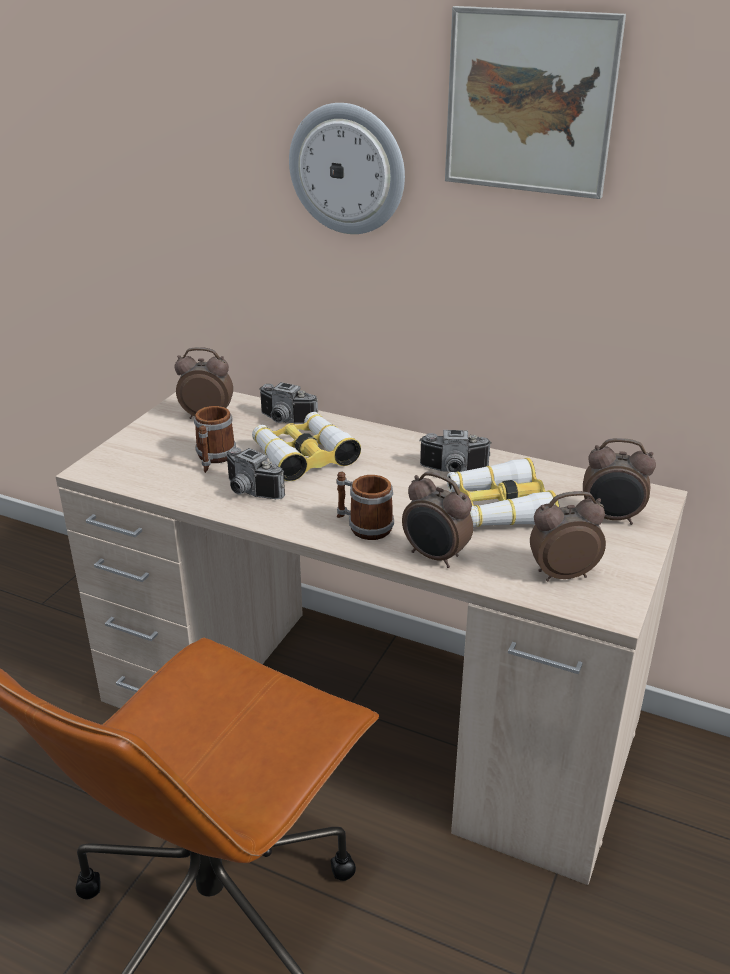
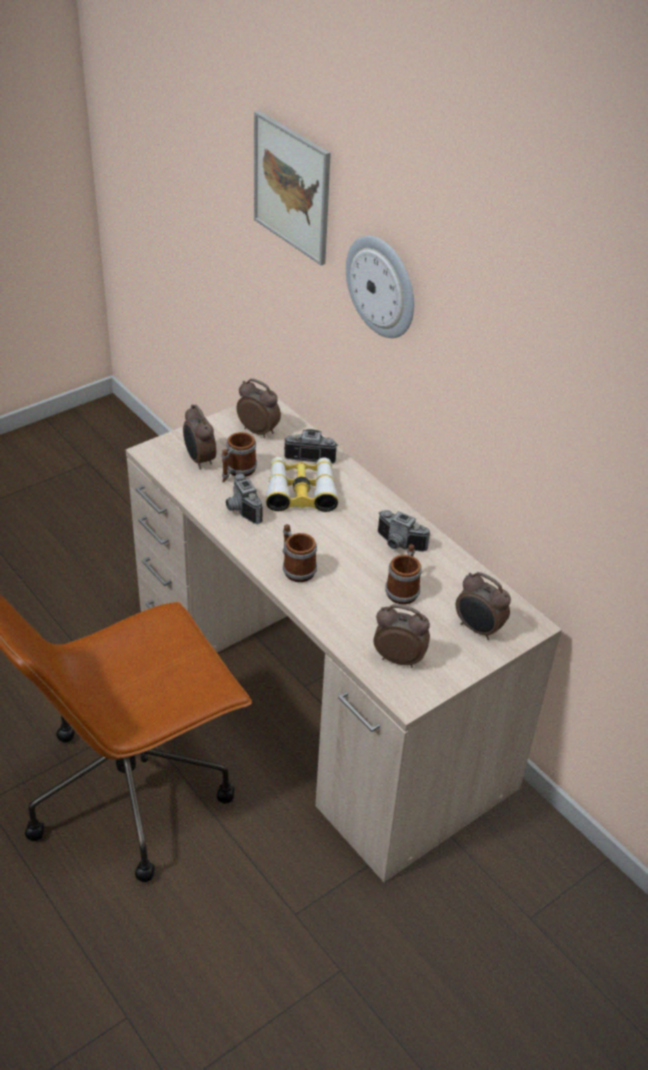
camera: 25 degrees right, 10 degrees up
(284, 421) = (311, 454): camera -> camera turned 135 degrees clockwise
(435, 557) = (324, 611): alarm clock -> alarm clock (199, 460)
(499, 508) = (403, 589): binoculars -> mug
(529, 103) = (494, 295): picture -> picture (292, 187)

